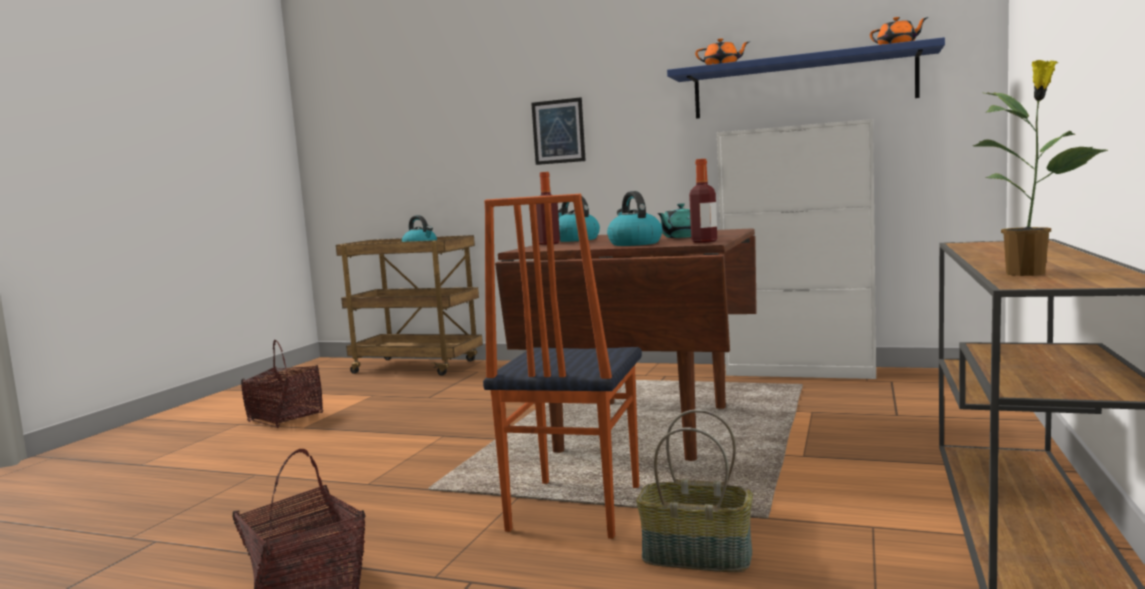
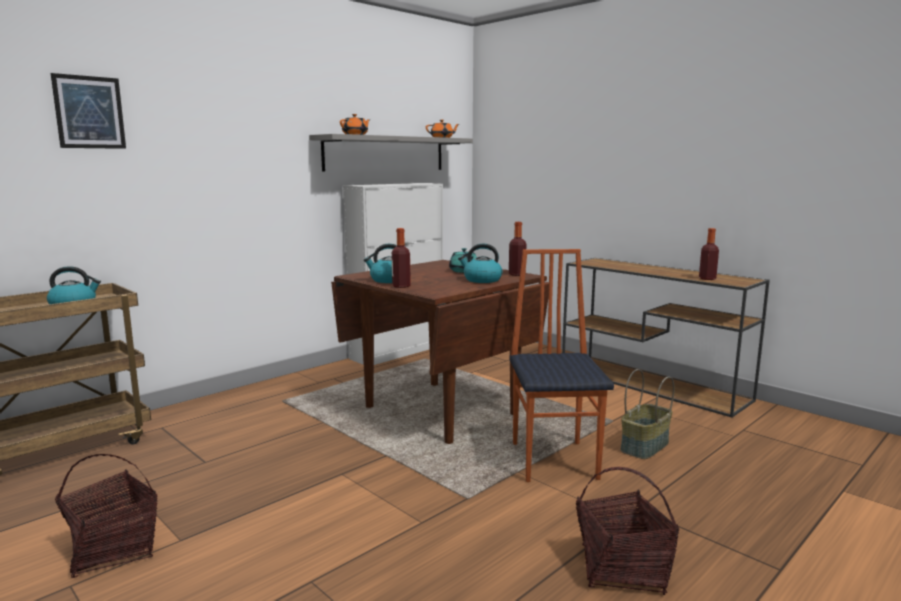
camera: 65 degrees left, 5 degrees up
(558, 131) = (205, 173): picture -> picture (89, 112)
(572, 509) = (555, 460): chair -> chair turned 135 degrees counterclockwise
(802, 85) = (385, 153): blue shelf -> grey shelf
(1028, 273) = (707, 278): potted plant -> bottle

